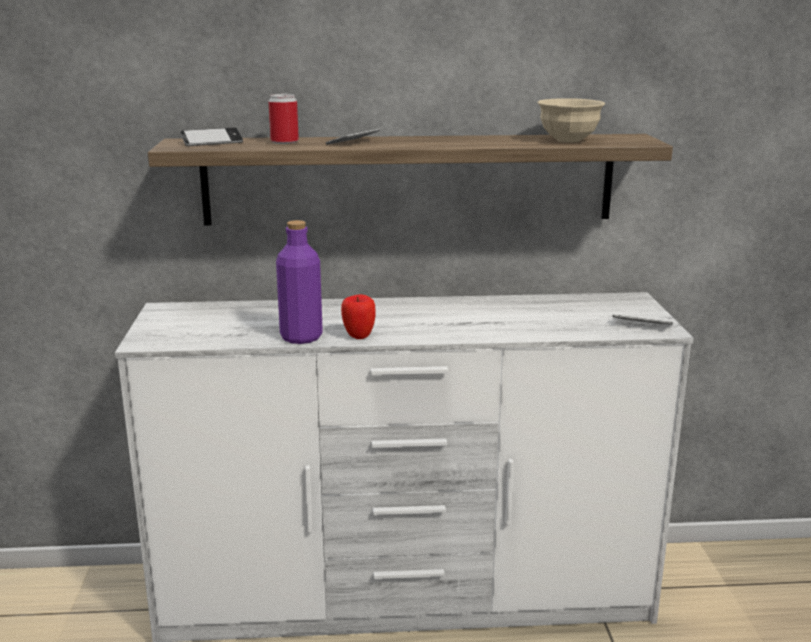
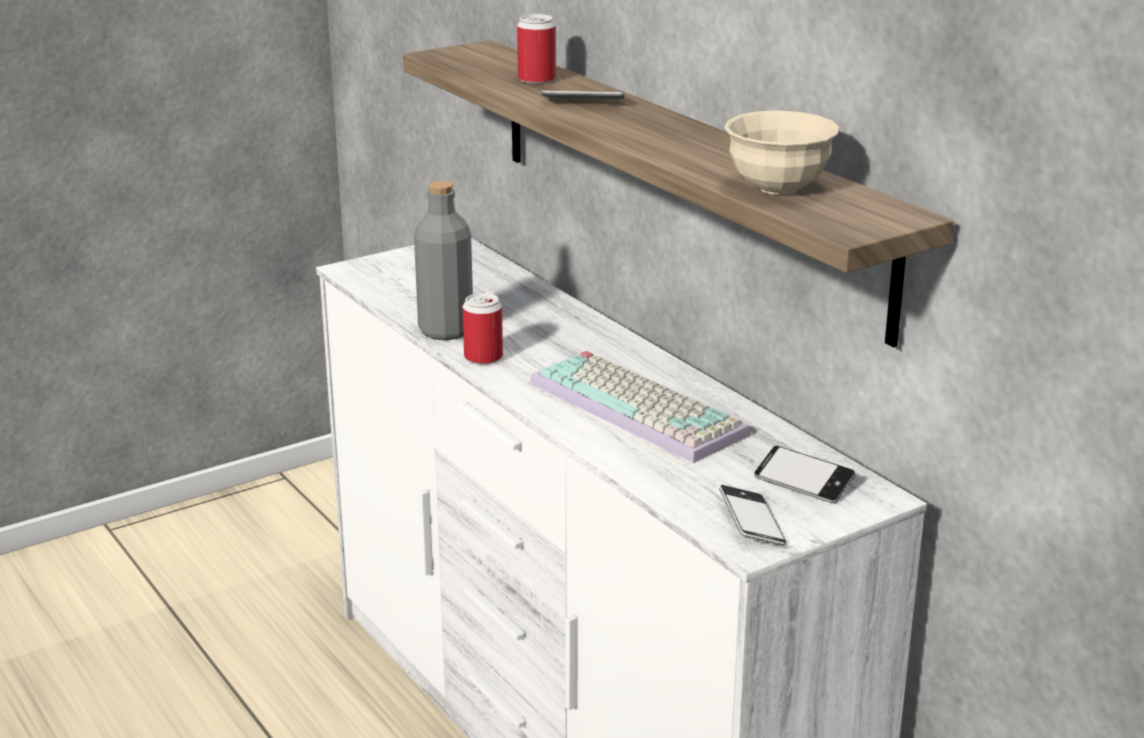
camera: 60 degrees right, 5 degrees up
(212, 142) = (488, 58): phone -> phone (803, 482)
(301, 337) = (446, 331): purple bottle -> grey bottle
(359, 336) = (483, 357): apple -> can
(482, 316) = (642, 408): none -> keyboard

